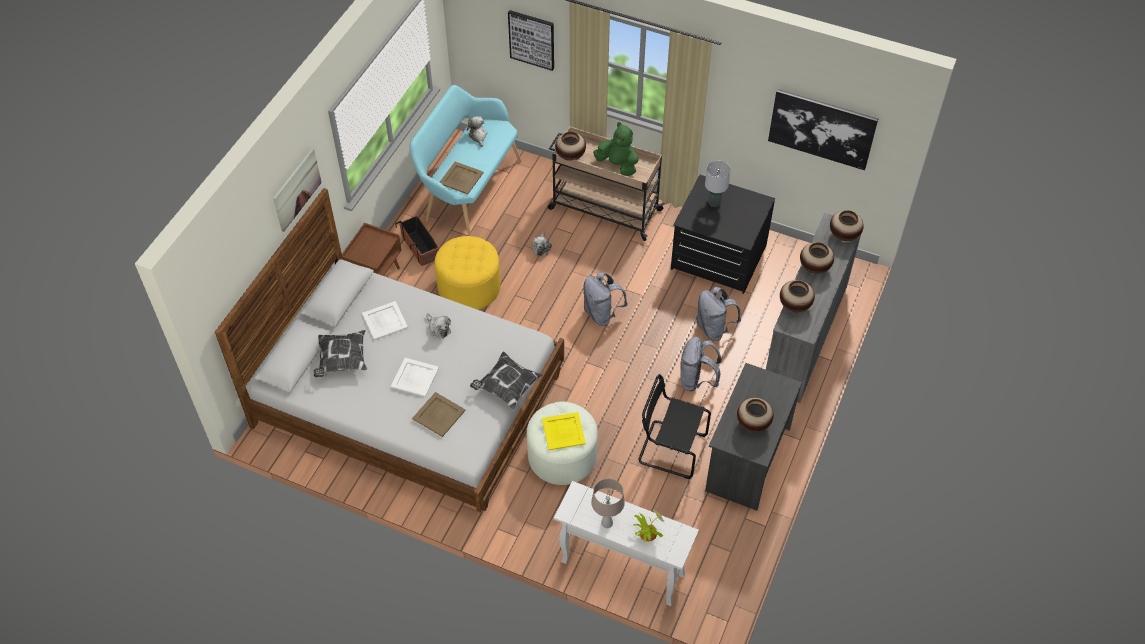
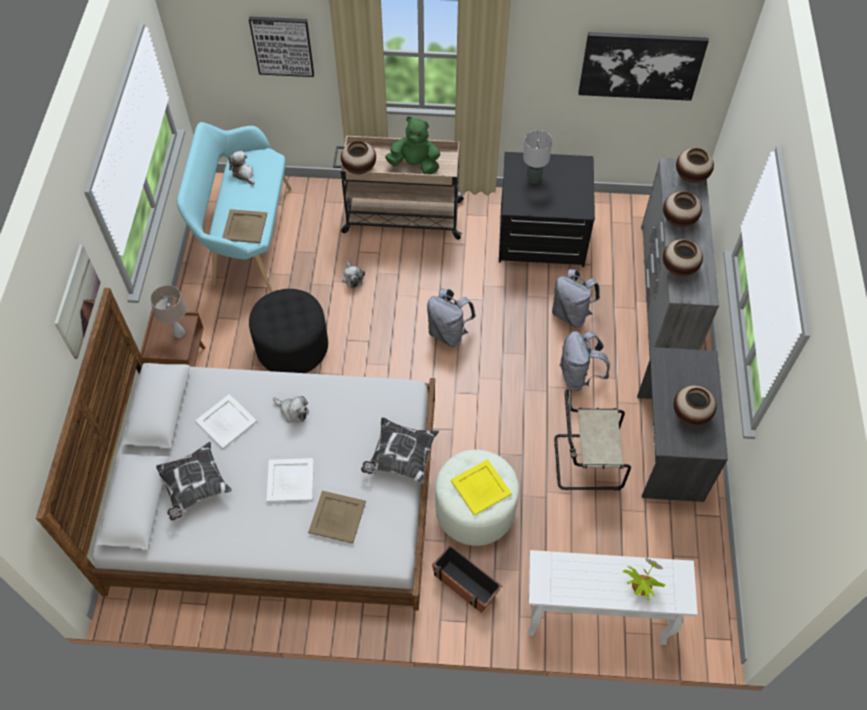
camera: 20 degrees left, 5 degrees up
(420, 248) = (218, 317): planter -> planter (465, 584)
(469, 287) = (292, 346): yellow ottoman -> black ottoman
(606, 523) = (591, 588): beige table lamp -> beige table lamp (179, 333)
(669, 448) = (584, 462): black chair -> beige chair

